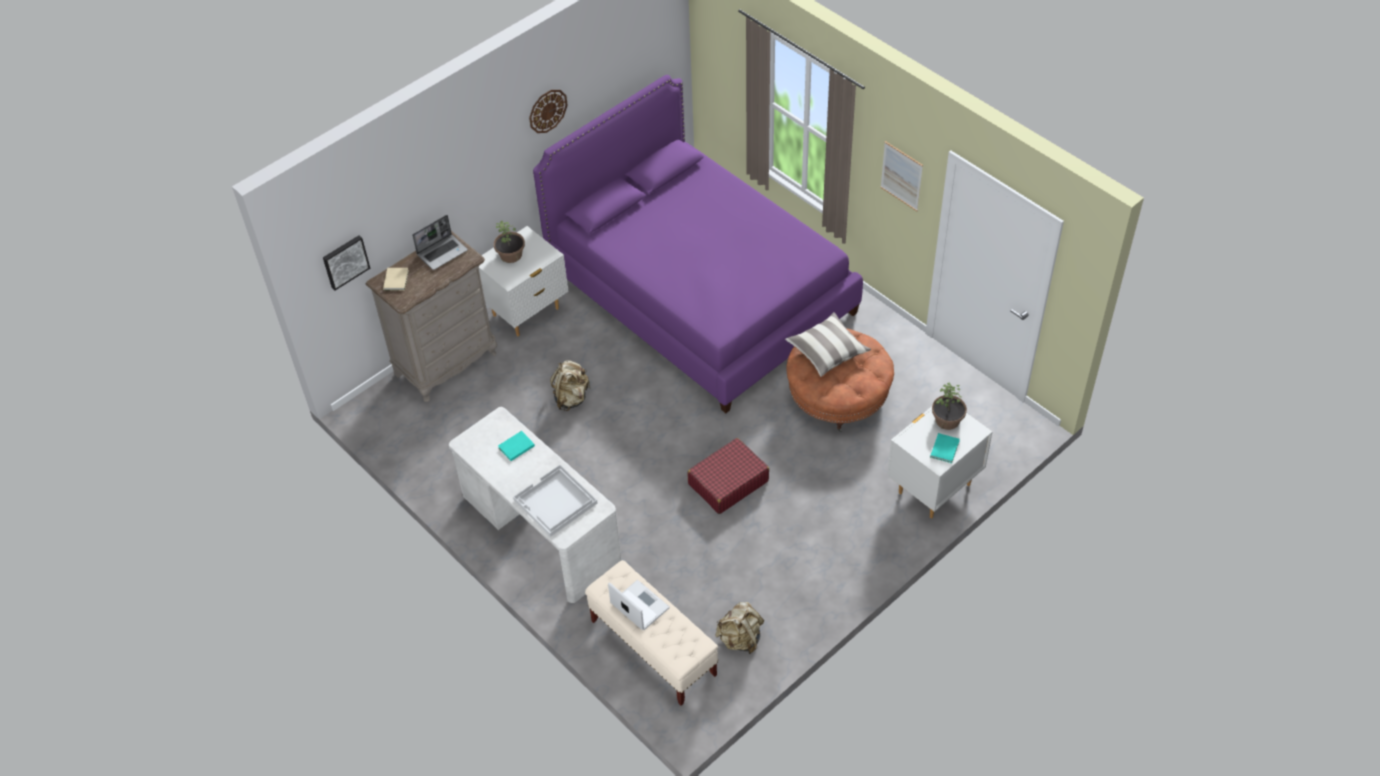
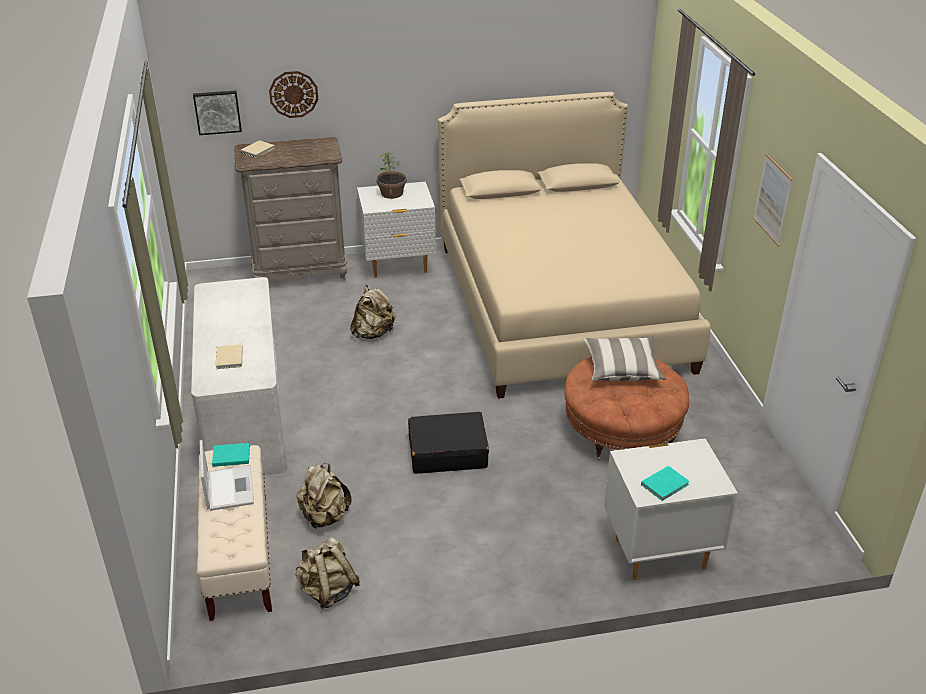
camera: 30 degrees right, 15 degrees down
(442, 252) = (313, 147): laptop -> none
(515, 447) = (244, 307): turquoise book -> turquoise book (230, 456)
(547, 110) = (469, 64): wall clock -> wall clock (293, 94)
(555, 502) = (228, 358): white tray -> beige book
(686, 585) = (324, 517): none -> beige backpack
(701, 292) = (560, 305): purple bed -> beige bed
(728, 482) = (447, 452): red suitcase -> black suitcase
(947, 420) = (691, 460): potted plant -> none

